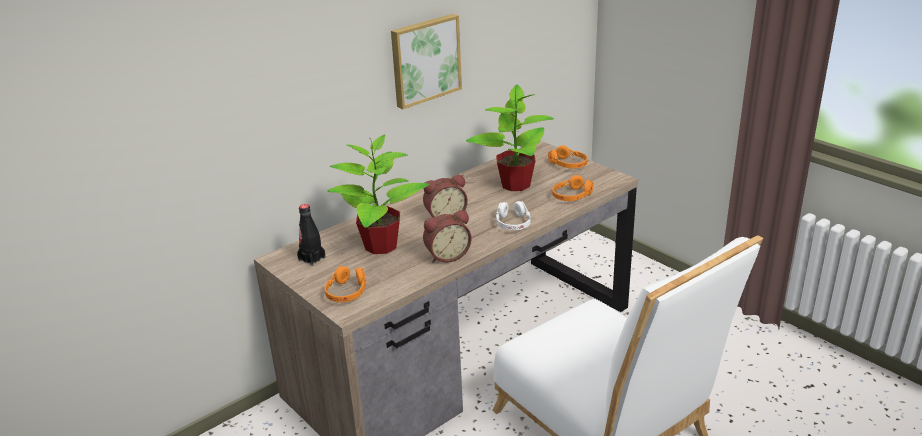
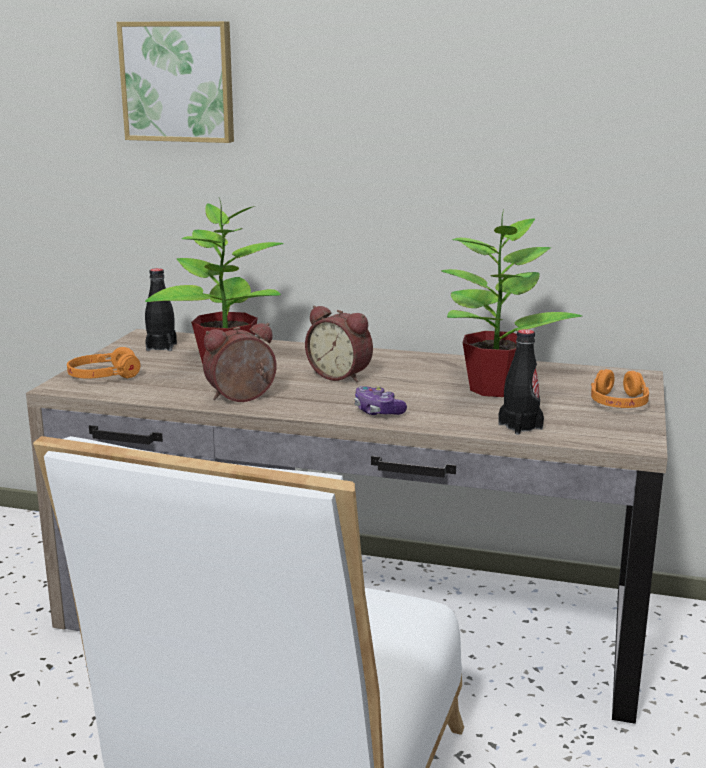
camera: 55 degrees right, 10 degrees down
(424, 60) = (433, 151): picture -> picture (178, 82)
(447, 255) = (242, 398): alarm clock -> alarm clock turned 120 degrees clockwise
(513, 223) = (378, 411): white headphones -> game controller
(572, 196) = (520, 426): orange headphones -> black bottle

